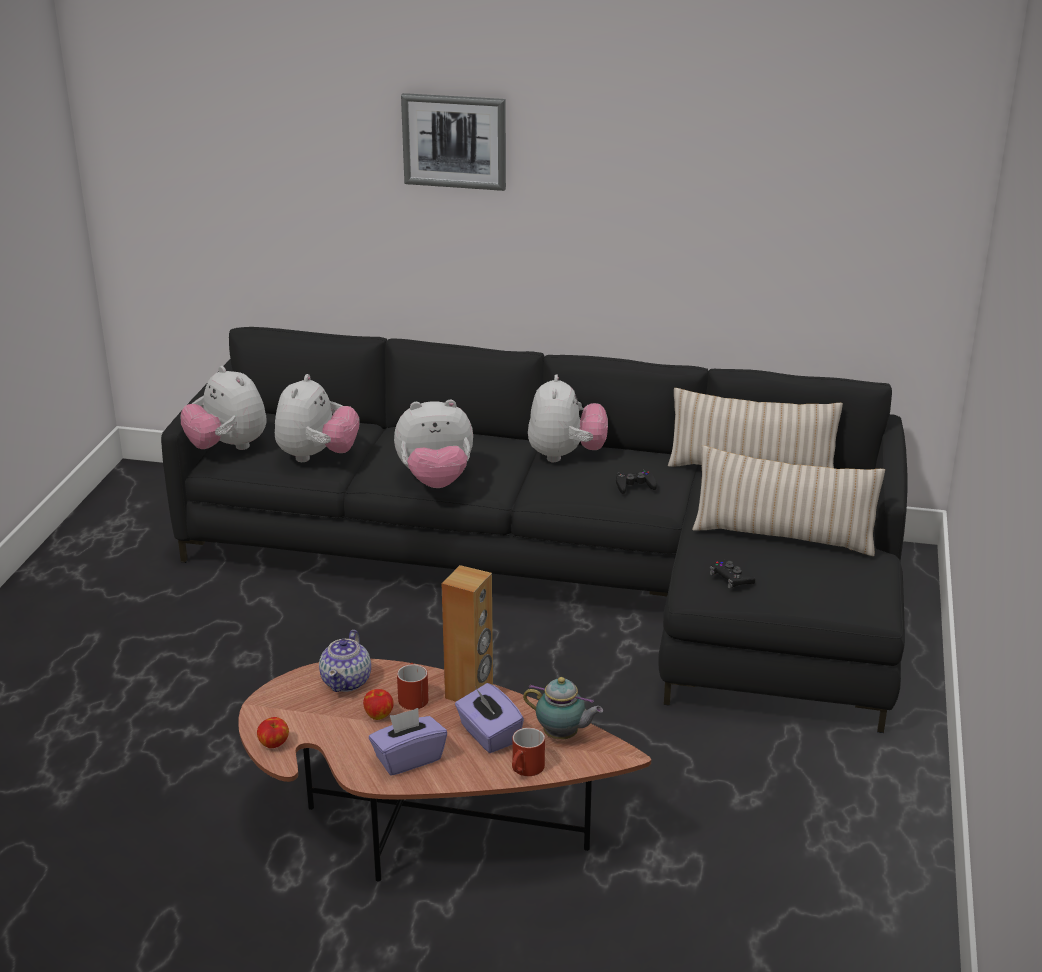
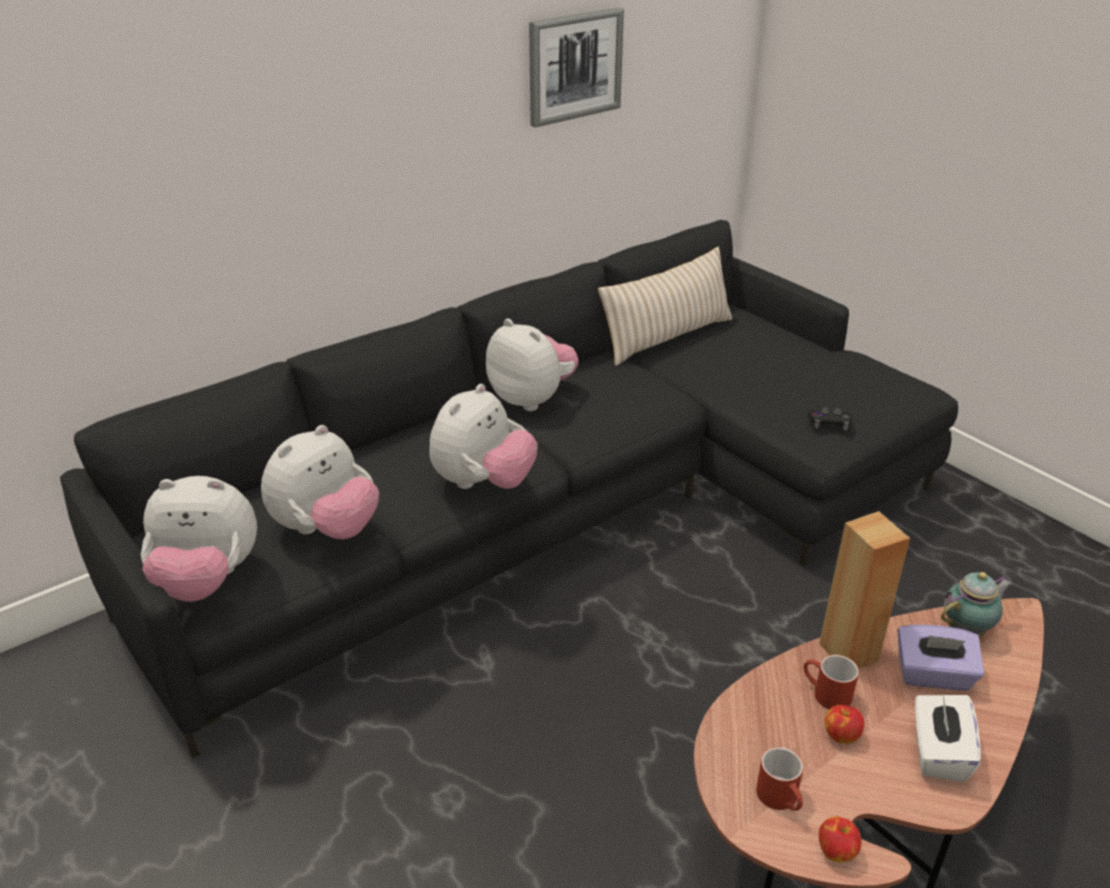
camera: 50 degrees left, 5 degrees up
(317, 456) = (326, 529): plush toy -> plush toy turned 75 degrees clockwise
(347, 681) = (756, 728): teapot -> none
(408, 758) = (938, 753): purple tissue box -> white tissue box
(454, 141) = (305, 86): picture -> picture (574, 66)
(526, 770) = (1010, 681): red mug -> red mug (782, 799)
(634, 485) = (636, 392): black game controller -> none
(783, 536) = (789, 372): beige pillow -> none

